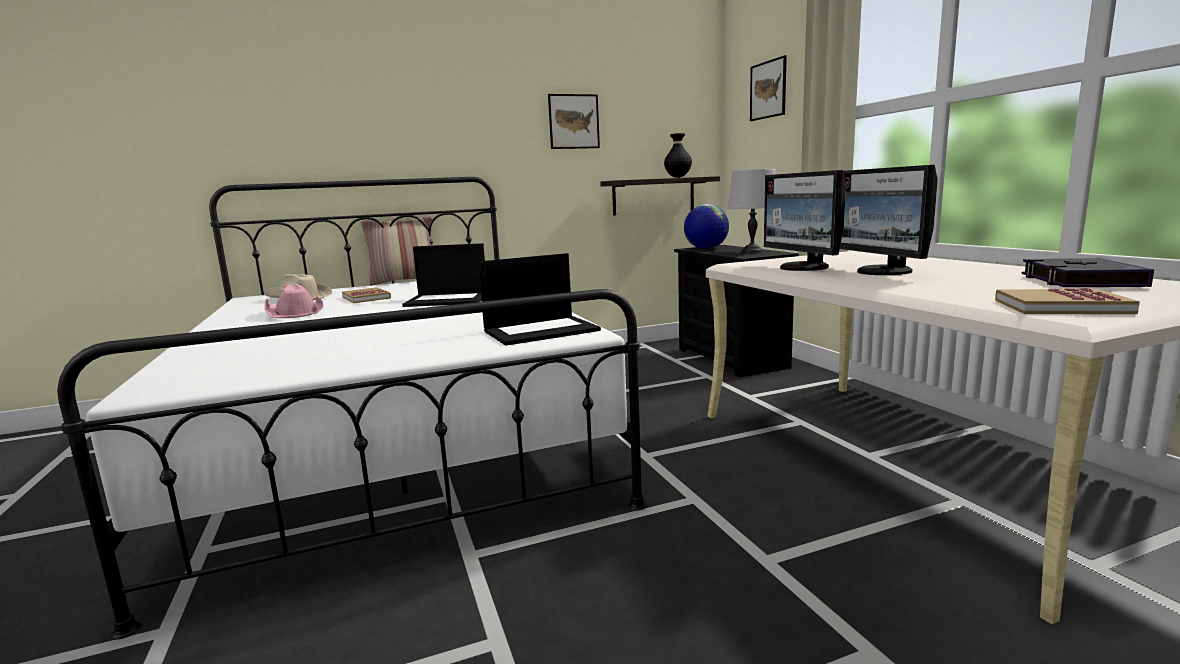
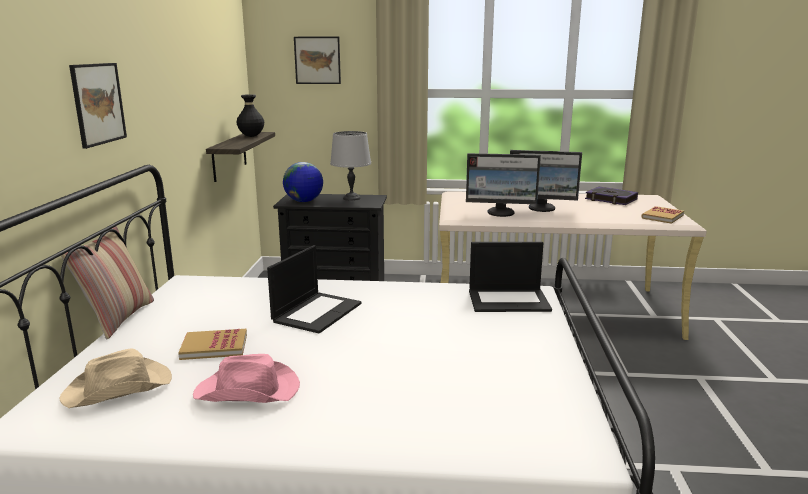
camera: 65 degrees left, 5 degrees up
(541, 330) = (509, 300): laptop -> laptop turned 90 degrees clockwise
(574, 121) = (187, 87): picture -> picture (98, 104)

